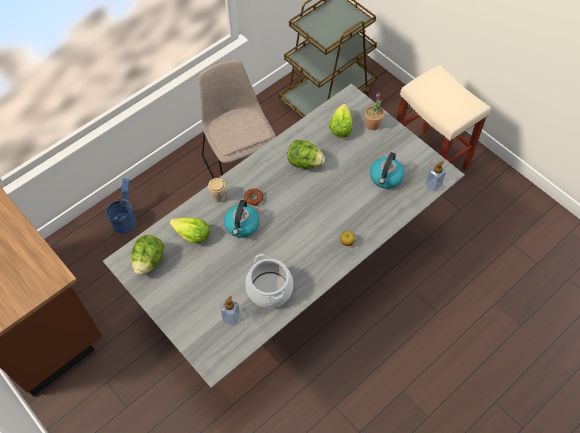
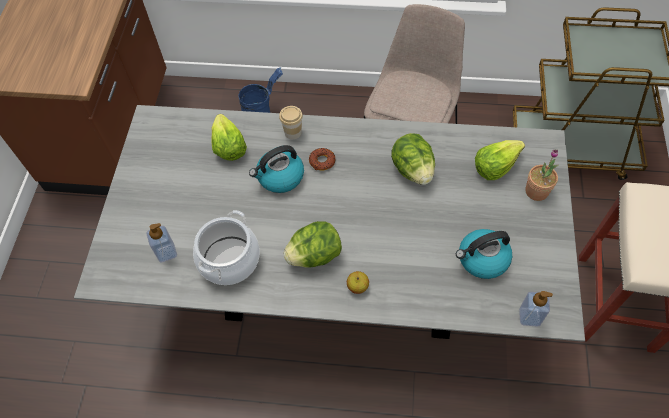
camera: 50 degrees right, 0 degrees up
(149, 261) = (168, 138): lettuce -> lettuce (315, 255)

